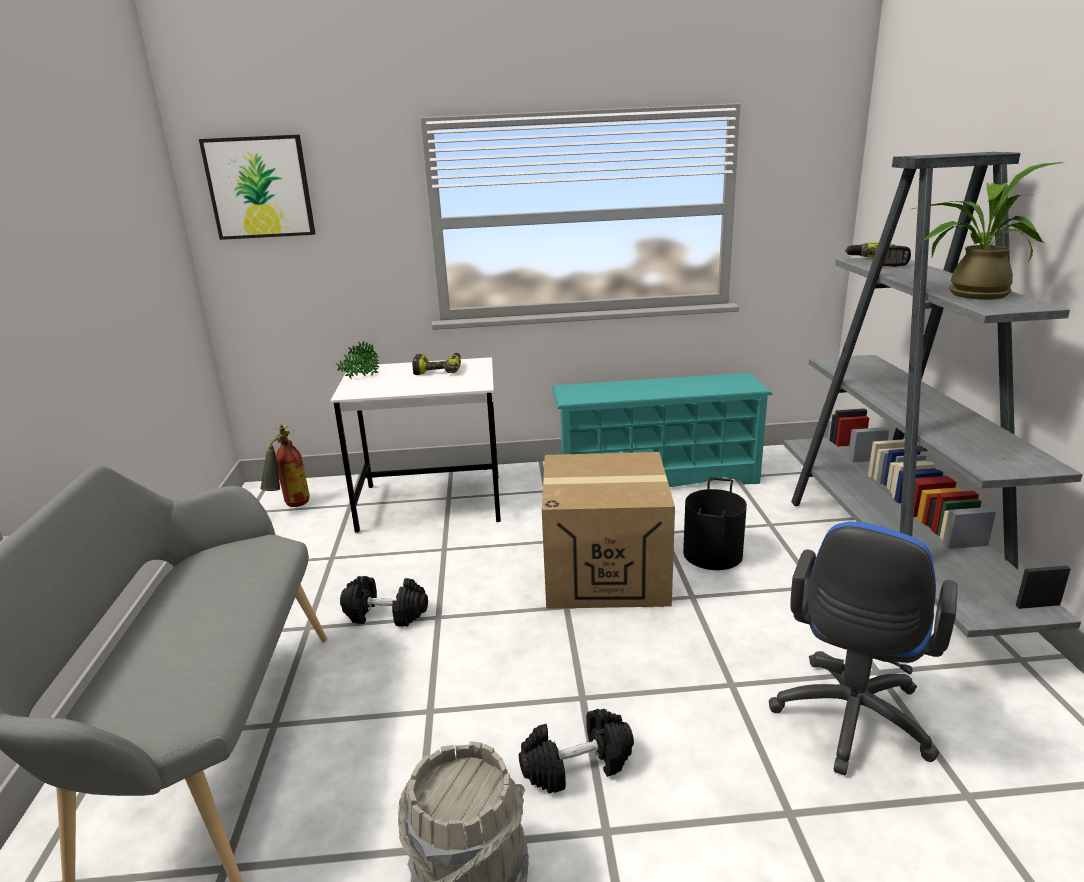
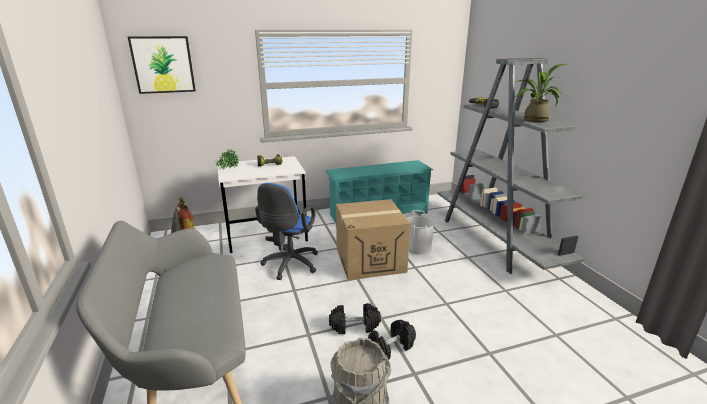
camera: 15 degrees left, 0 degrees up
(386, 614) = (265, 292): black dumbbell -> black dumbbell (354, 326)
(713, 554) = (417, 247): black bucket -> white bucket
(849, 723) = (501, 313): blue office chair -> blue office chair (289, 265)

